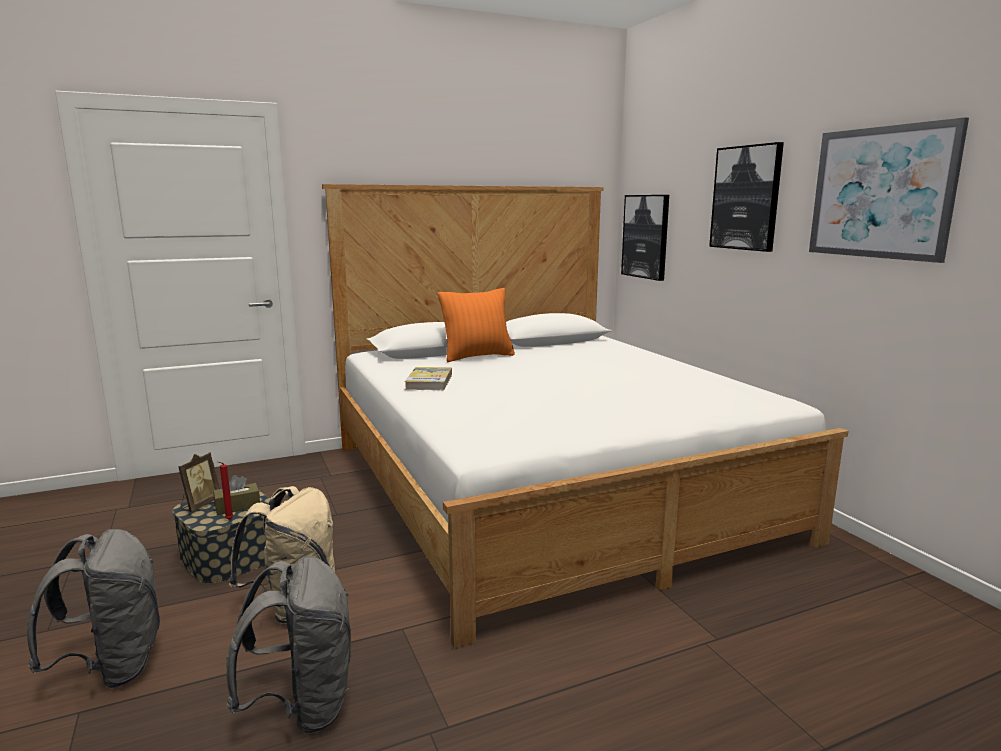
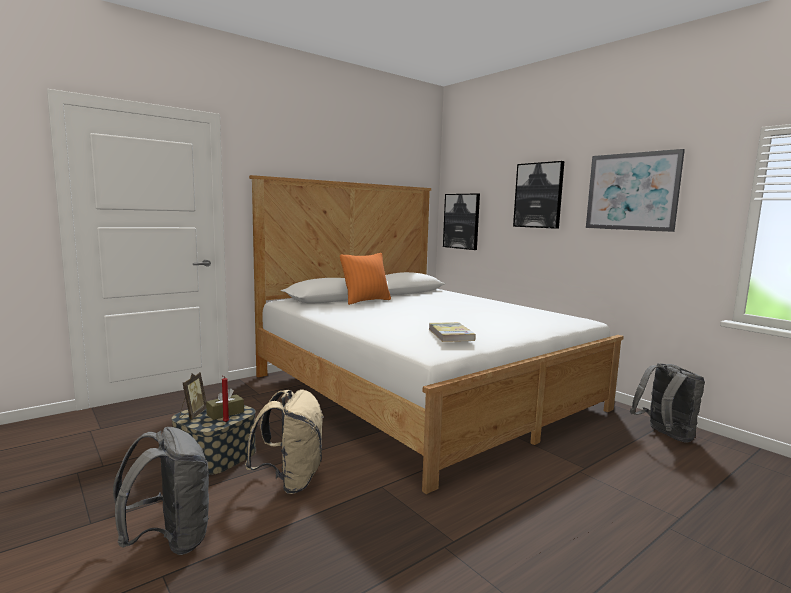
camera: 15 degrees left, 5 degrees down
(303, 706) = (343, 544): grey backpack -> grey backpack (665, 436)
(429, 381) = (350, 316): book -> book (450, 334)

